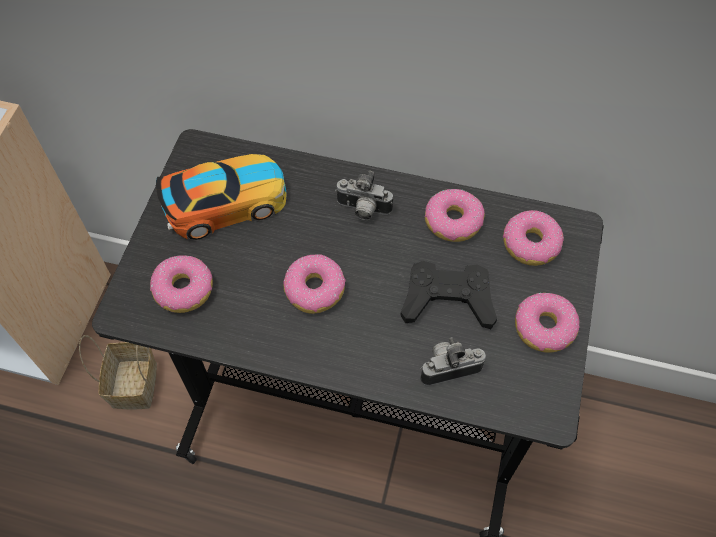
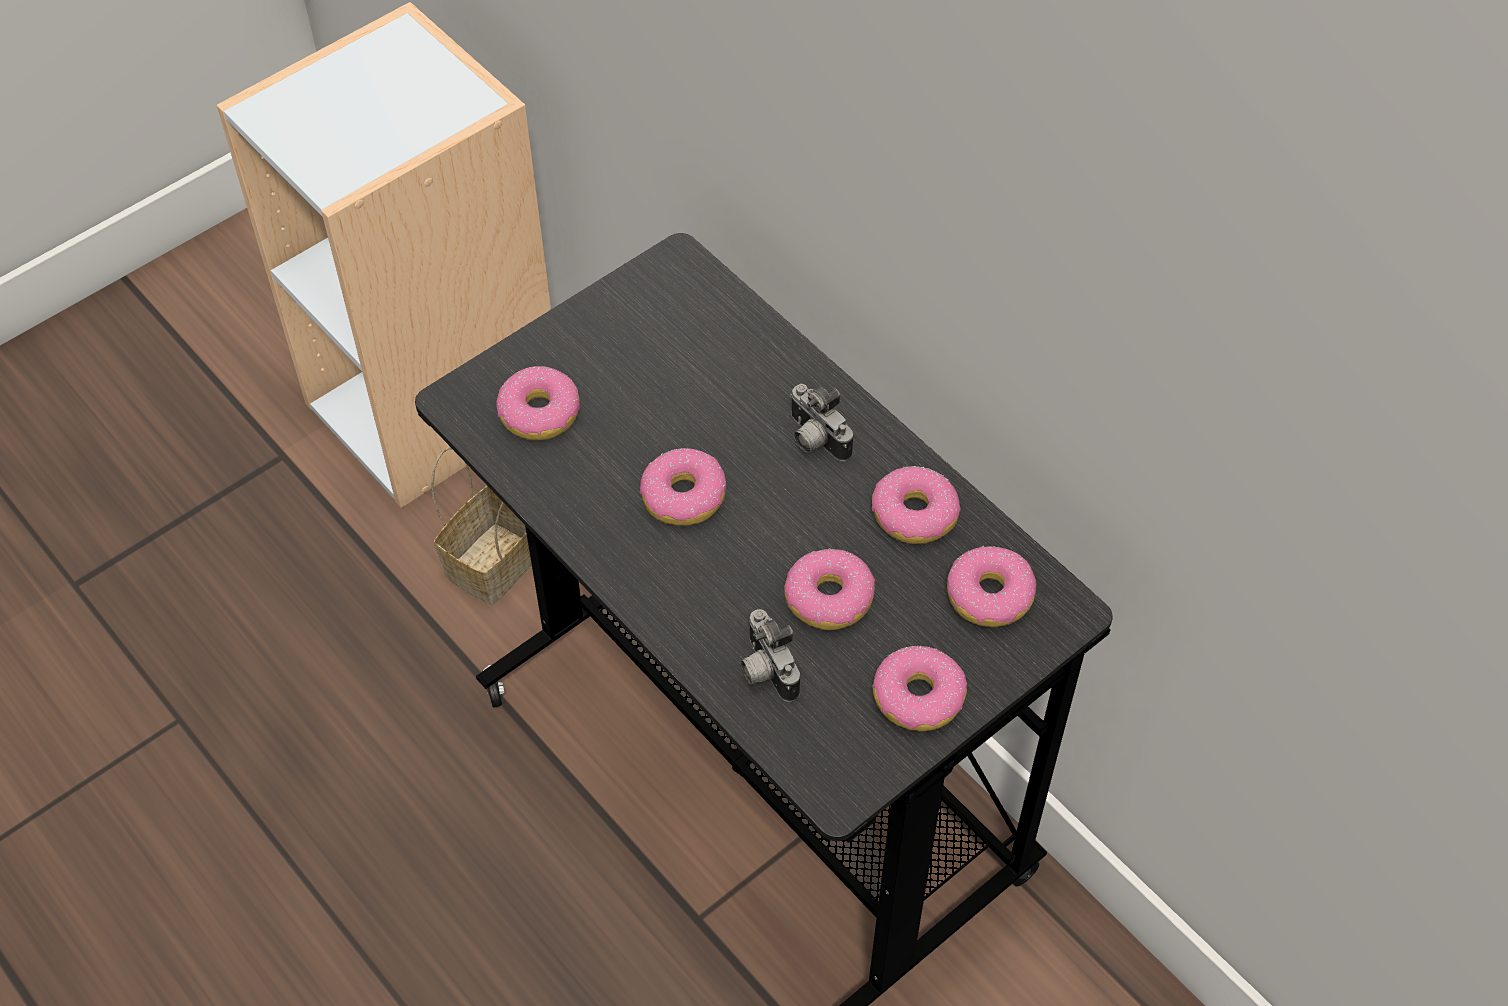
camera: 35 degrees right, 5 degrees down
(226, 202) = (662, 342): toy car -> none
(447, 299) = (829, 598): black game controller -> donut
(449, 367) = (765, 670): camera -> camera turned 135 degrees counterclockwise

